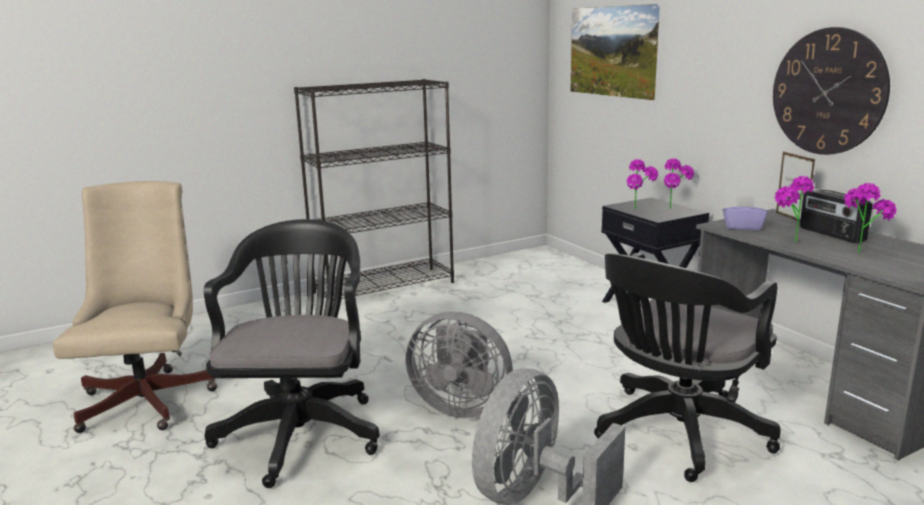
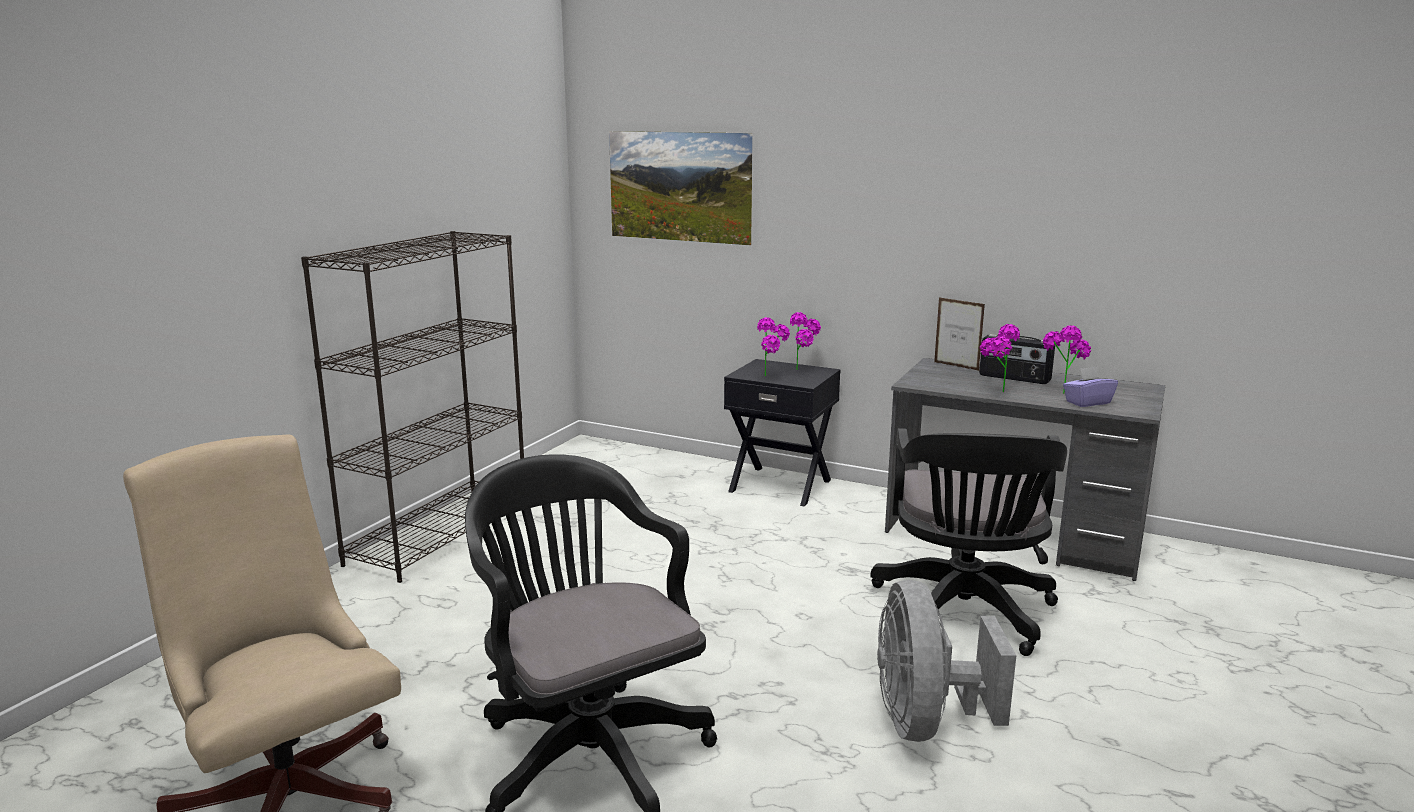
camera: 35 degrees left, 0 degrees up
(461, 407) = (735, 656): grey fan -> none
(742, 227) = (935, 382): purple tissue box -> purple tissue box (1087, 402)
(828, 92) = (978, 234): wall clock -> none

